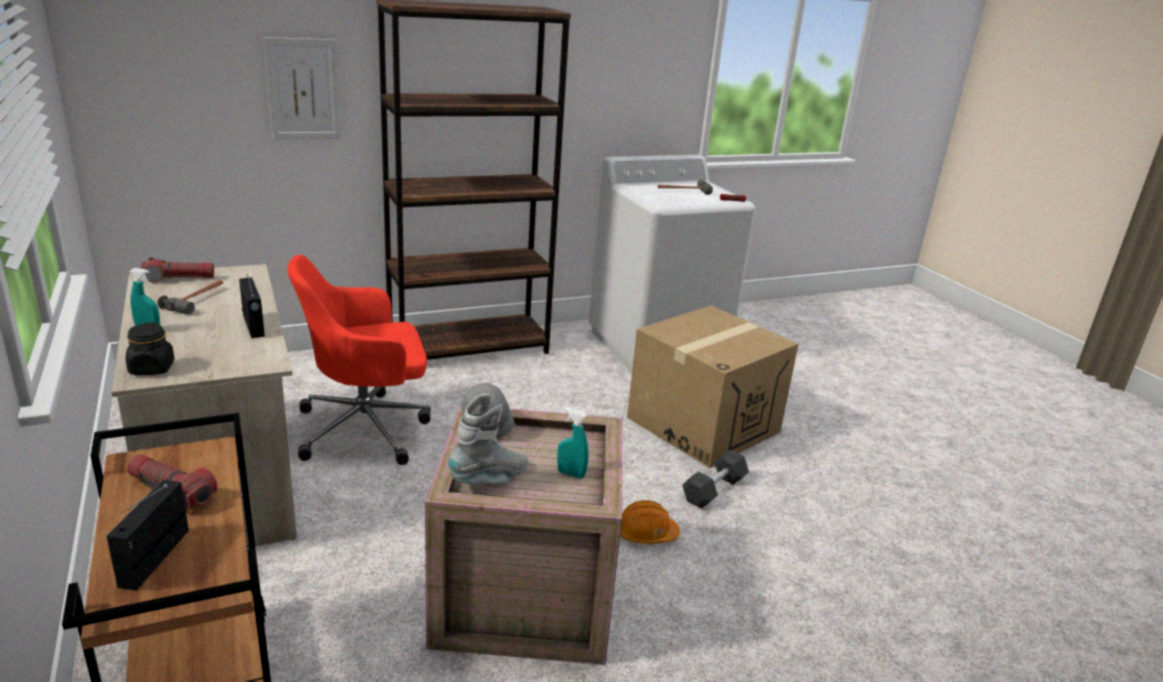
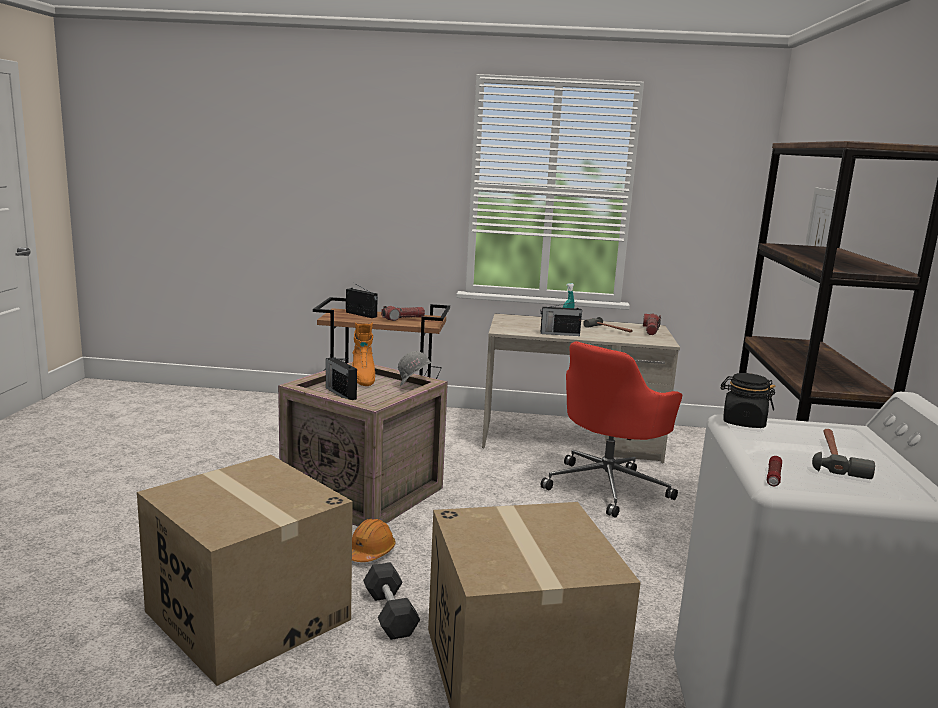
camera: 120 degrees right, 10 degrees down
(152, 368) = (514, 318): black jar -> black jar (743, 422)
(366, 428) = (607, 487): red office chair -> red office chair turned 150 degrees counterclockwise
(490, 480) = (362, 378): grey boot -> orange boot
(571, 474) = (340, 393): turquoise spray bottle -> radio
(806, 561) = (247, 615): none -> cardboard box

